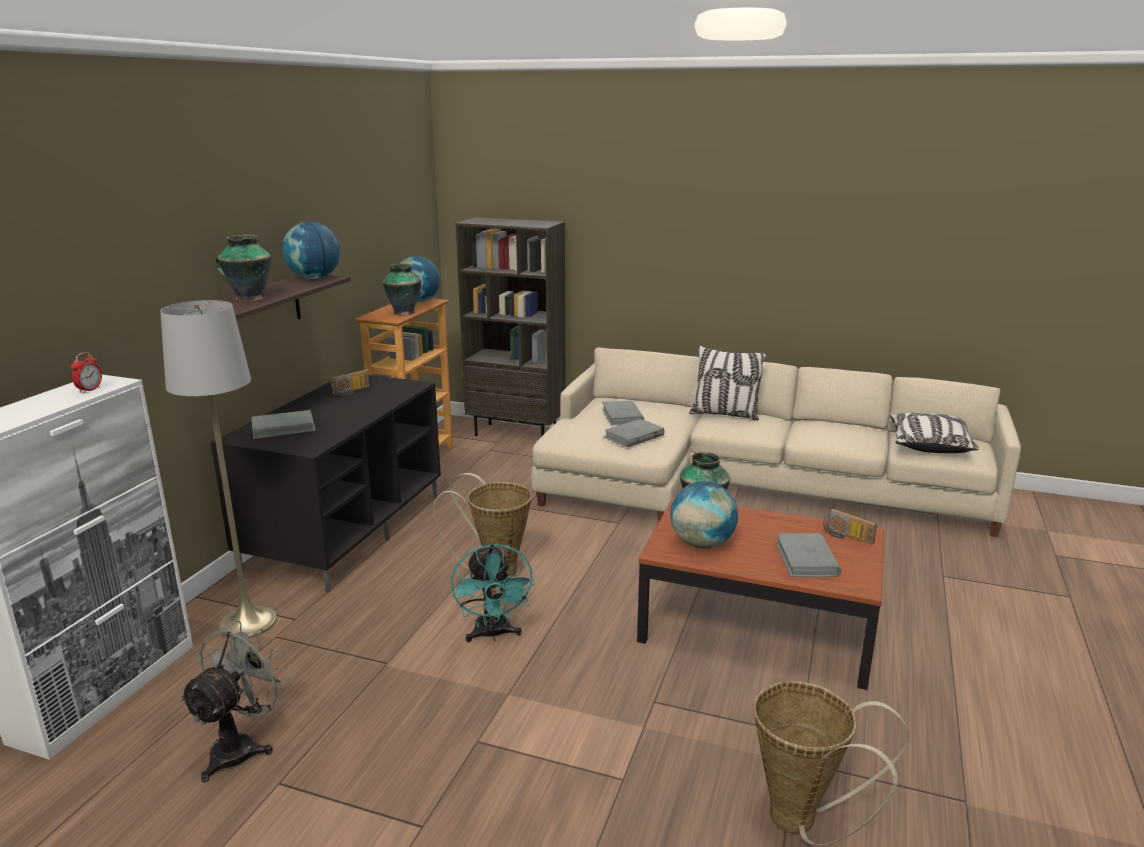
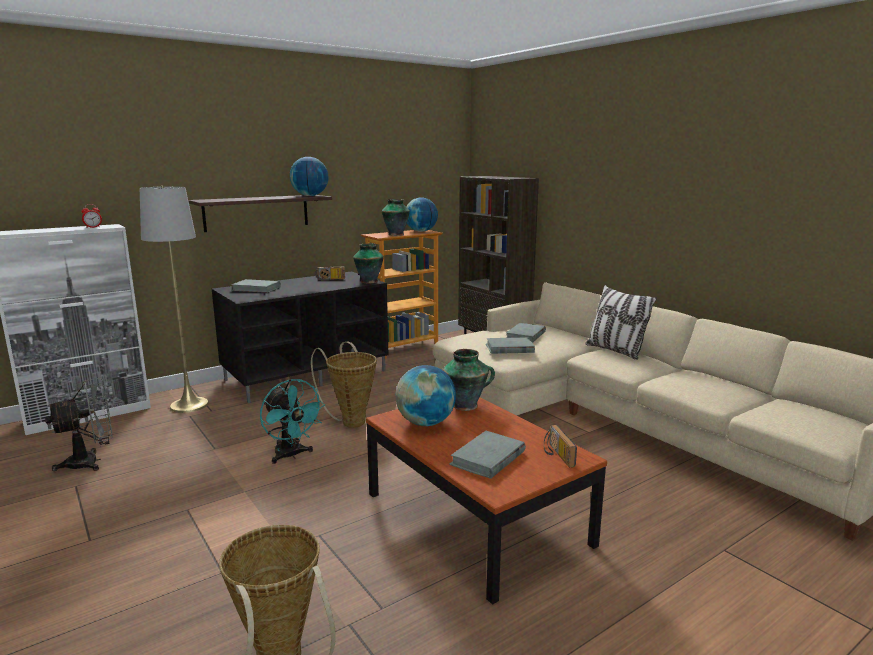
camera: 35 degrees right, 5 degrees down
(248, 298) = (243, 198): vase -> vase (368, 281)
(493, 635) = (291, 455): turquoise fan -> turquoise fan turned 60 degrees counterclockwise
(929, 445) = (791, 415): pillow -> none

